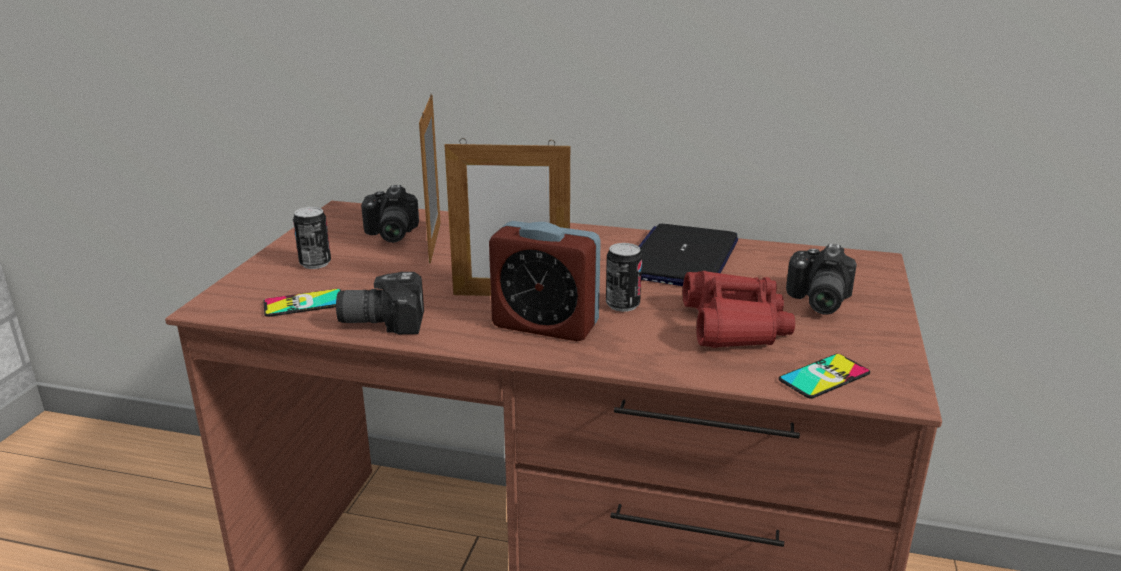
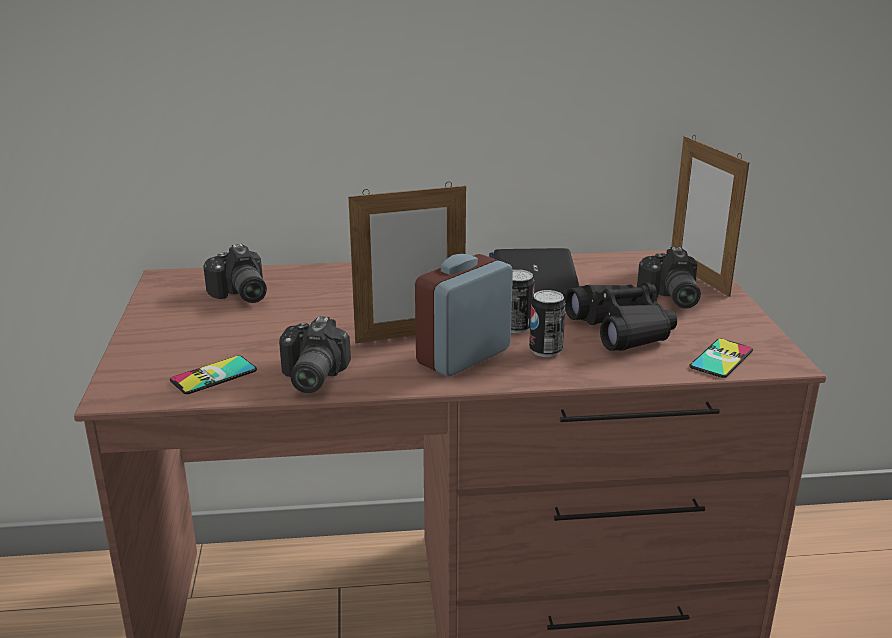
camera: 20 degrees left, 0 degrees up
(315, 263) = (189, 335): can -> can (545, 350)
(383, 320) = (309, 377): camera -> camera turned 60 degrees counterclockwise
(435, 242) = (293, 296): picture frame -> picture frame (698, 277)
(545, 325) = (463, 356): alarm clock -> alarm clock turned 135 degrees clockwise
(734, 325) = (622, 329): red binoculars -> black binoculars

